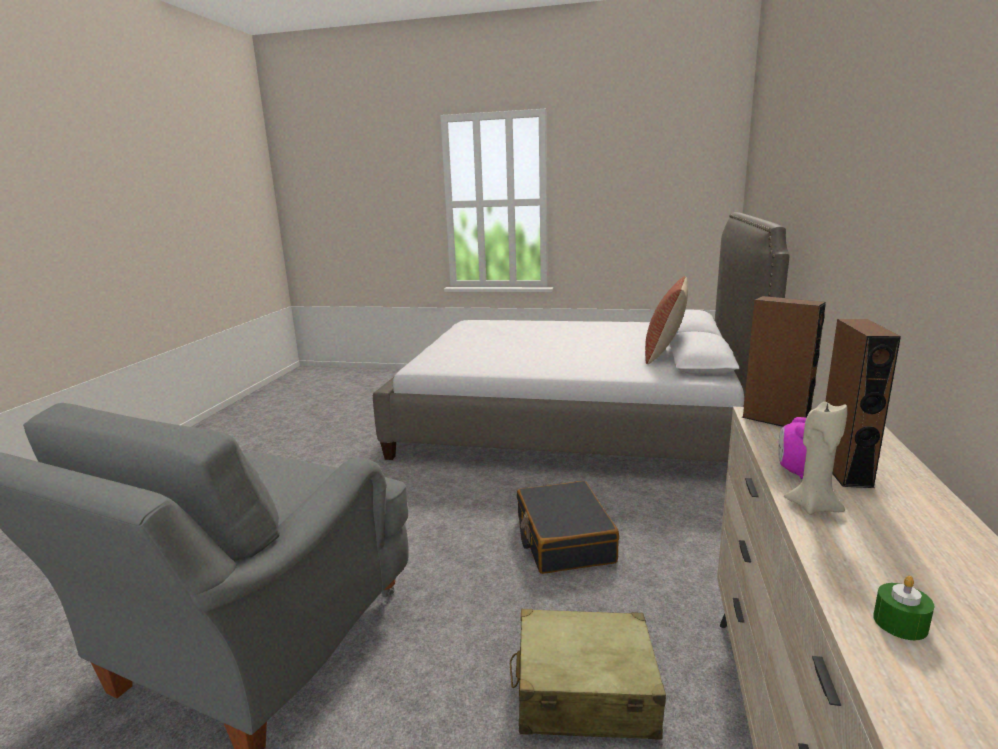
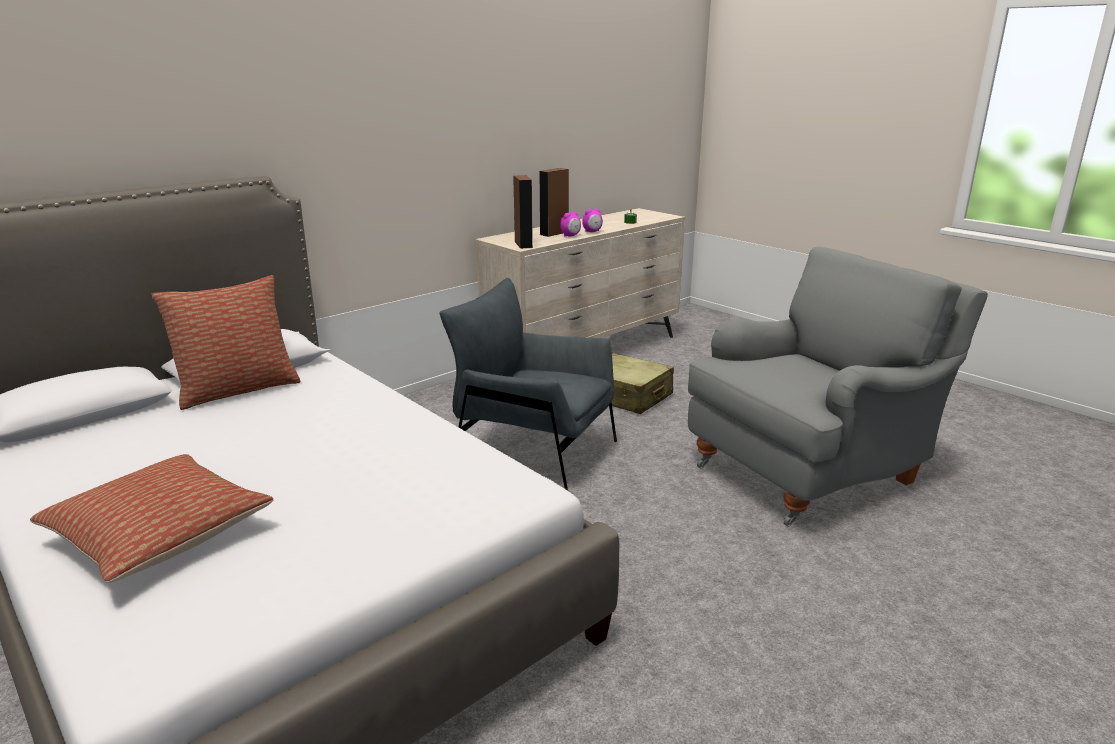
camera: 145 degrees left, 5 degrees up
(533, 328) = (159, 534): none -> pillow
(563, 540) = (534, 453): black suitcase -> grey armchair
(813, 506) = (592, 232): beige candle -> alarm clock

